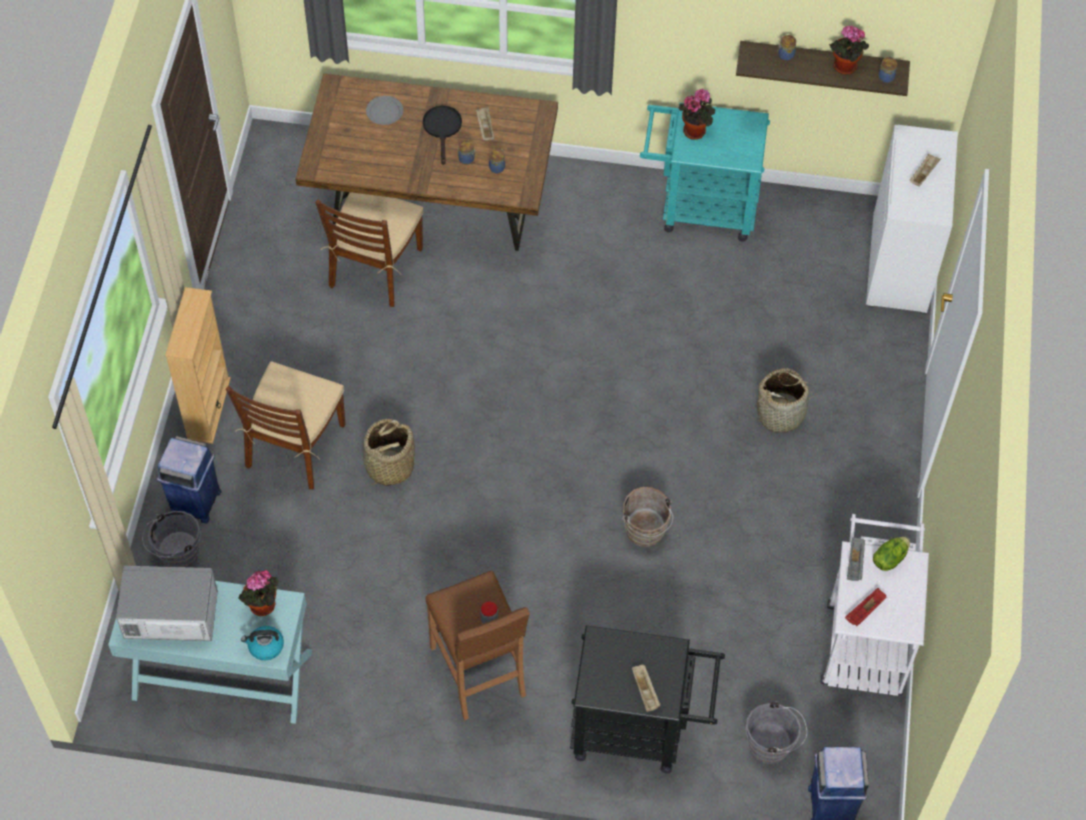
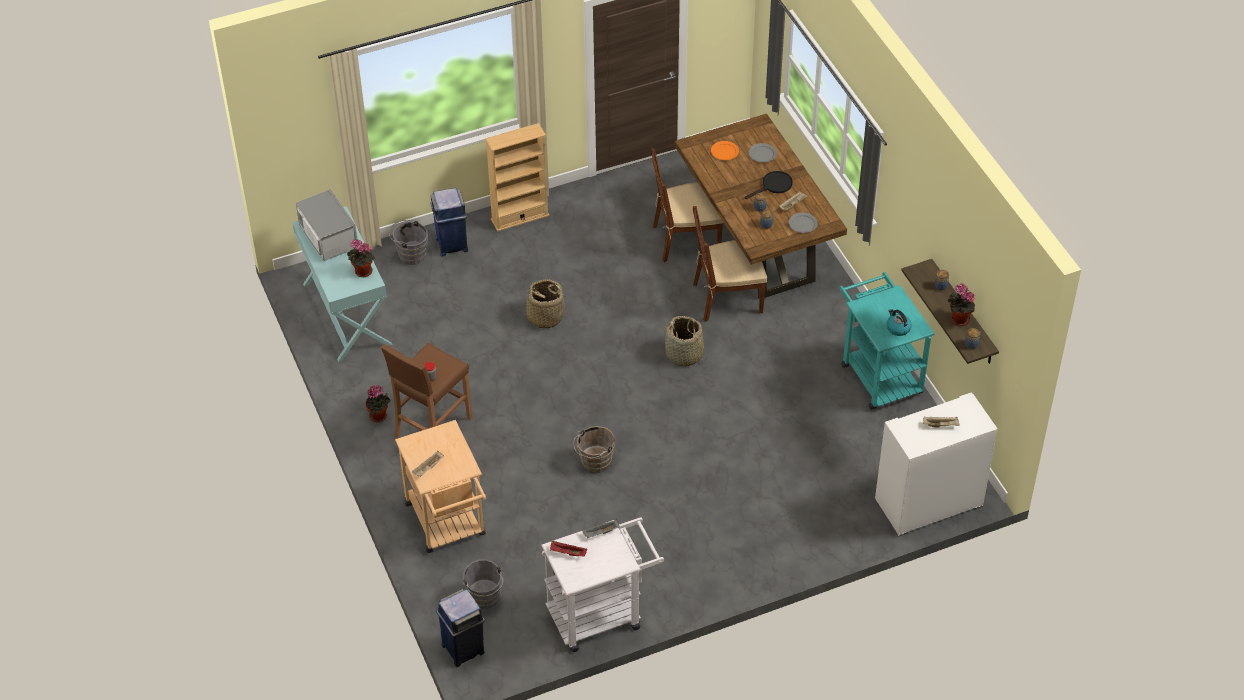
camera: 60 degrees right, 10 degrees down
(265, 647) = (337, 286): kettle -> kettle (898, 328)
(295, 446) = (525, 268): brown chair -> brown chair (727, 298)
(352, 143) = (724, 152): none -> orange plate
(521, 135) = (803, 224): none -> grey plate
(639, 730) = (448, 525): black cart -> beige cart
(696, 130) = (883, 303): potted plant -> potted plant (379, 416)
(781, 414) = (744, 492): basket -> basket (684, 355)
(889, 558) = (618, 549): lettuce -> none

